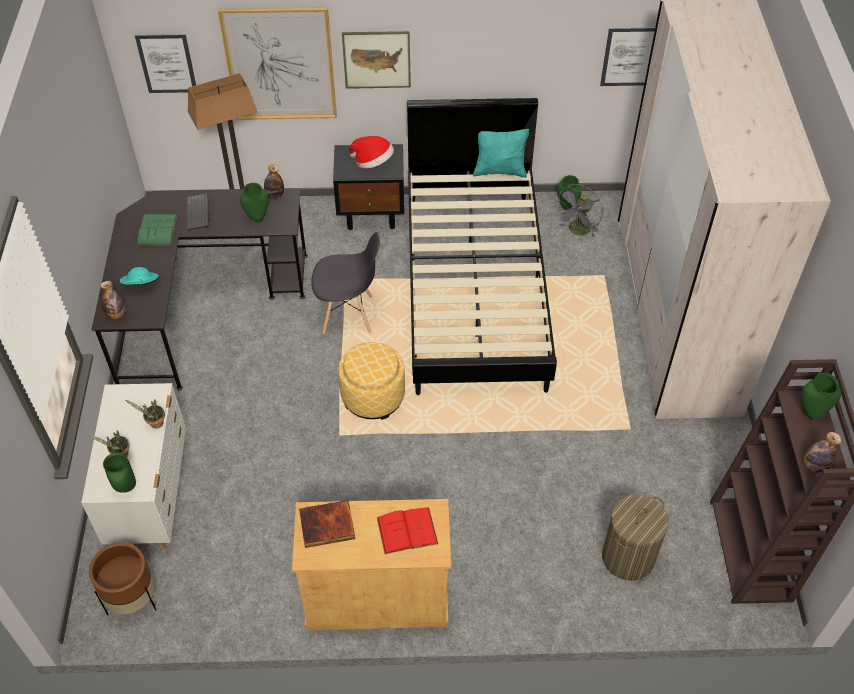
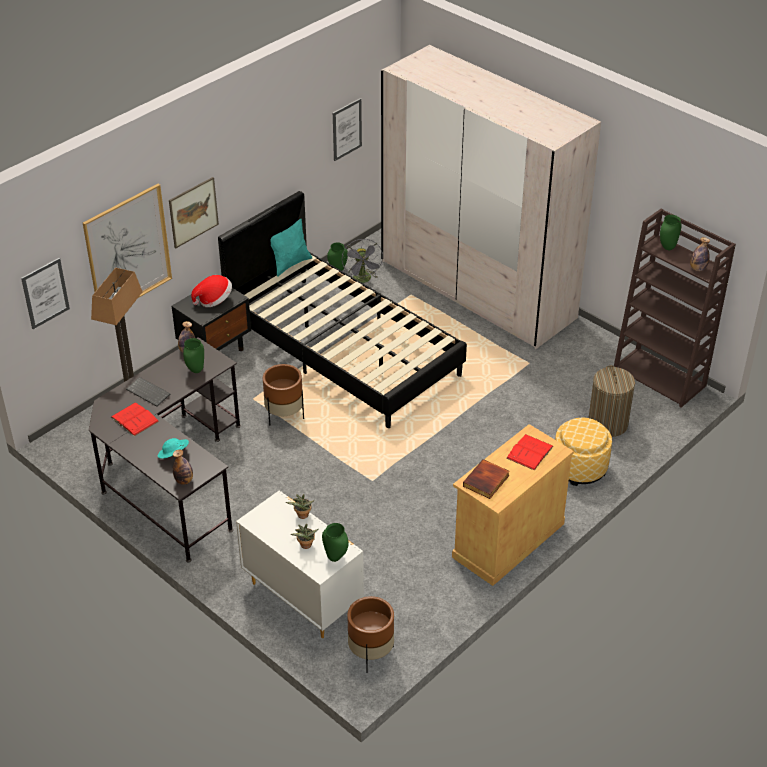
camera: 45 degrees left, 10 degrees down
(157, 229) = (134, 419): green book -> red book
(349, 315) = (284, 415): grey chair -> brown planter
(373, 396) = (363, 447): ottoman -> ottoman (580, 467)

